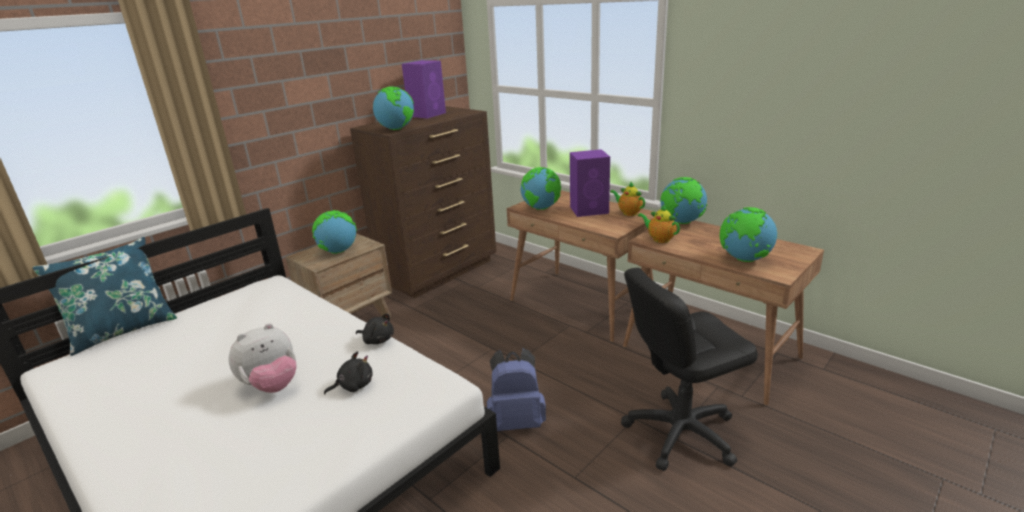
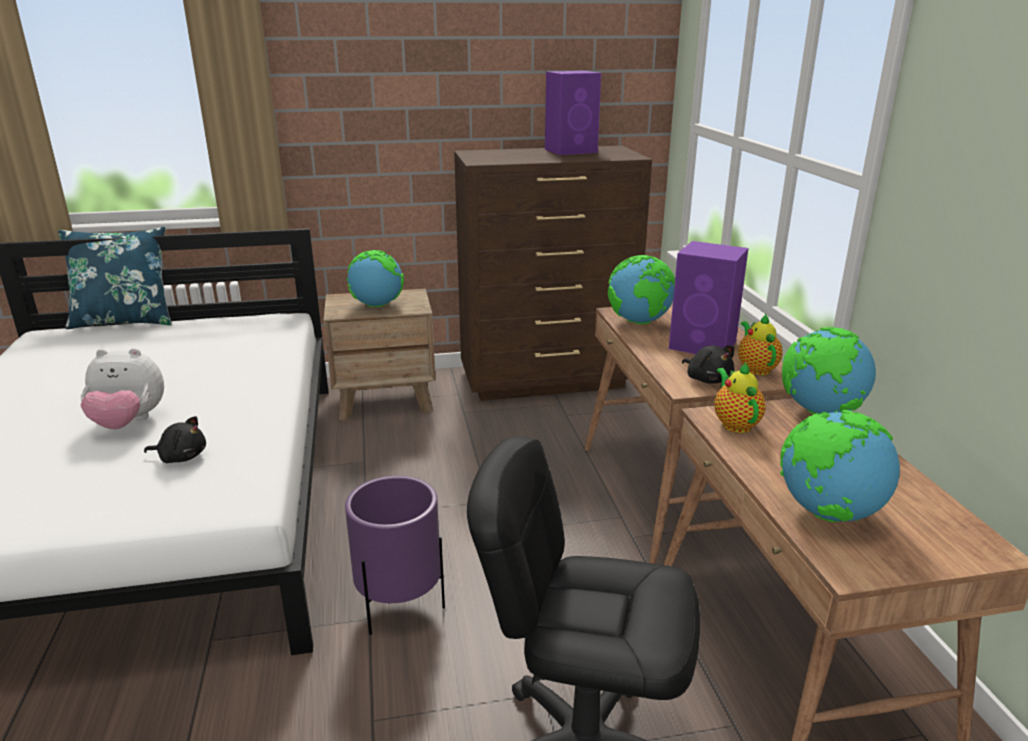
camera: 35 degrees right, 0 degrees up
(377, 340) = (274, 418): black plush toy -> black plush toy (707, 379)
(396, 129) = (492, 160): globe -> none
(516, 421) = (400, 606): blue backpack -> purple planter

